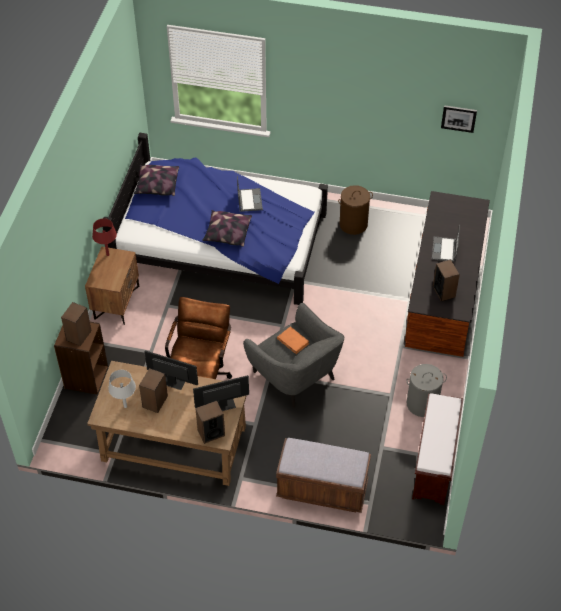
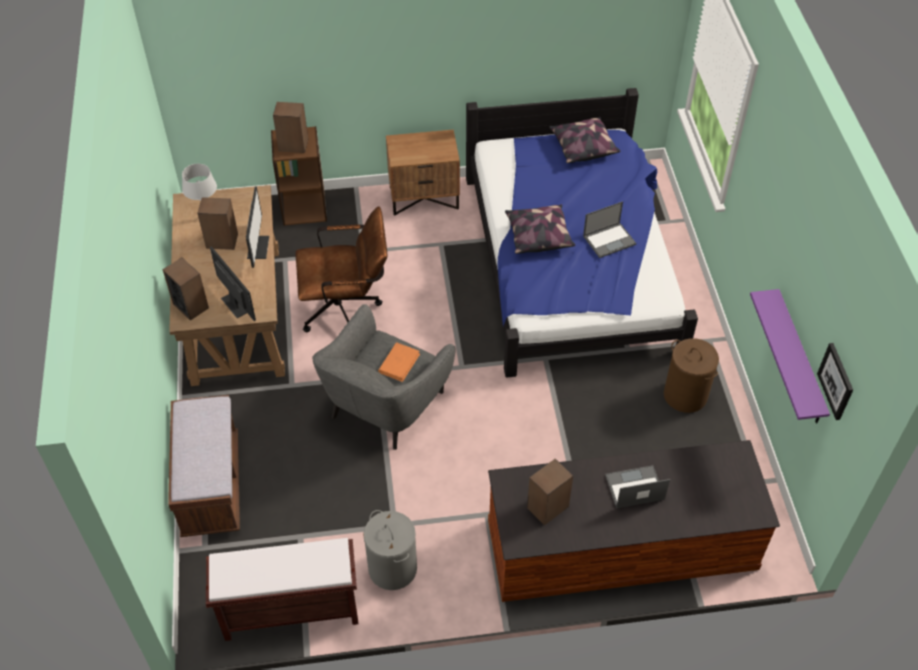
camera: 70 degrees right, 0 degrees up
(108, 254) = (442, 138): red table lamp -> none
(414, 136) = (799, 359): none -> purple shelf

